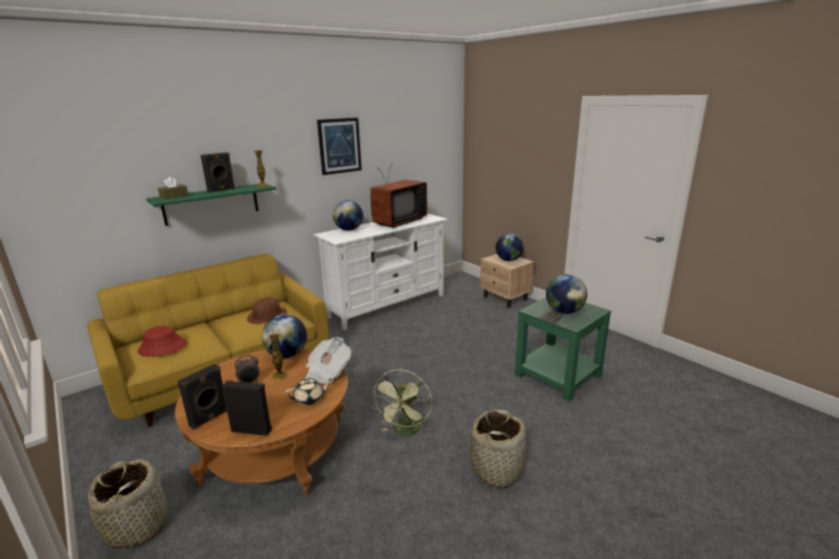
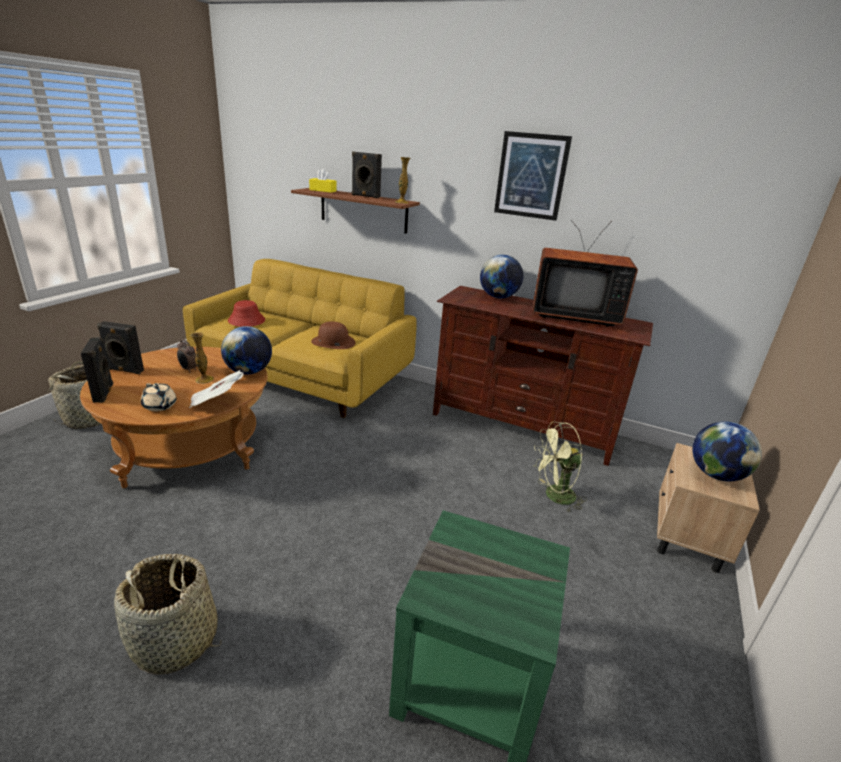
camera: 60 degrees right, 5 degrees up
(174, 196) = (323, 190): brown tissue box -> yellow tissue box
(211, 204) = (363, 210): green shelf -> brown shelf
(387, 306) = (522, 426): white tv stand -> brown tv stand
(405, 432) = (239, 525): green fan -> green fan (554, 496)
(564, 311) = (484, 574): globe -> none

